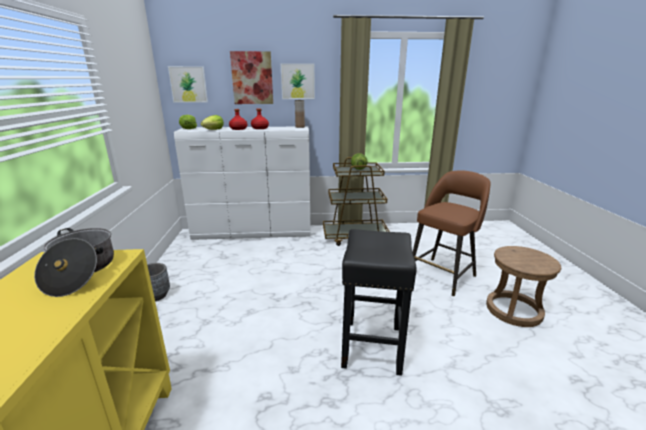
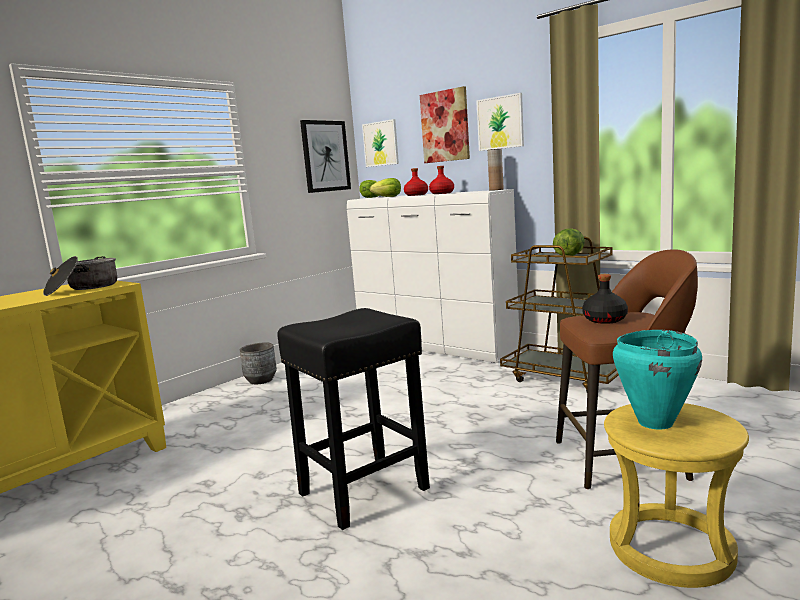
camera: 45 degrees right, 10 degrees down
(146, 93) = (325, 156): none -> picture
(447, 210) = (604, 320): none -> black bottle
(514, 310) = (671, 549): brown stool -> yellow stool
(520, 259) = (654, 422): none -> turquoise cooking pot

